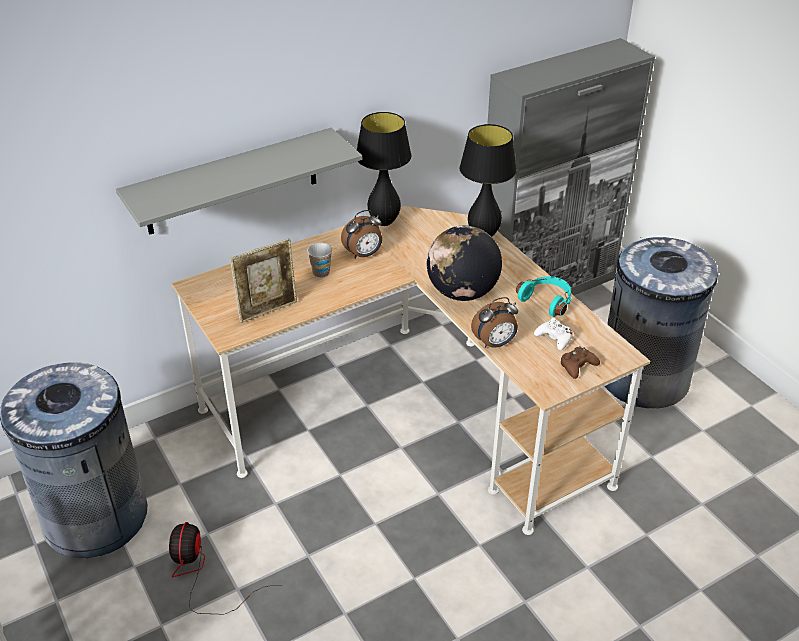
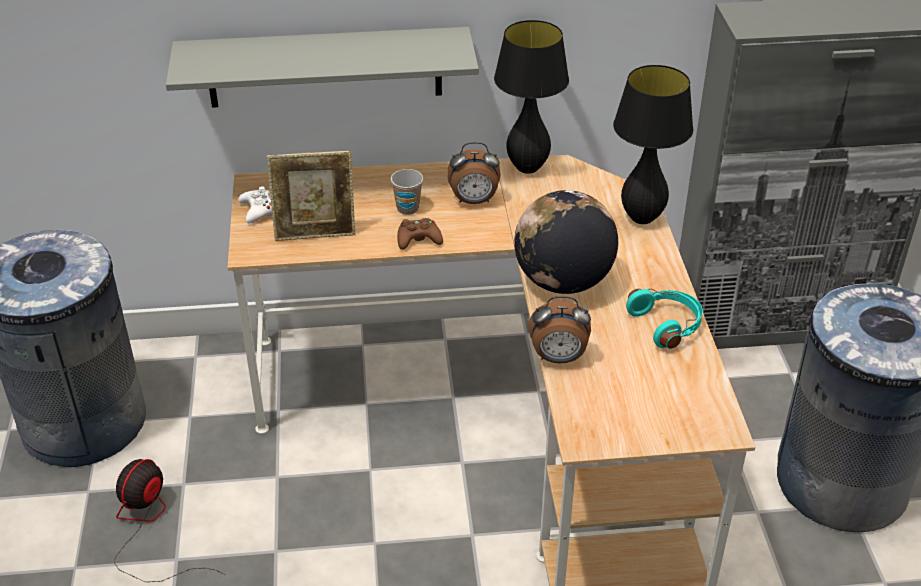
camera: 25 degrees right, 0 degrees up
(554, 338) = (642, 375): white game controller -> white game controller (258, 211)
(577, 366) = (647, 421): brown game controller -> brown game controller (418, 239)

